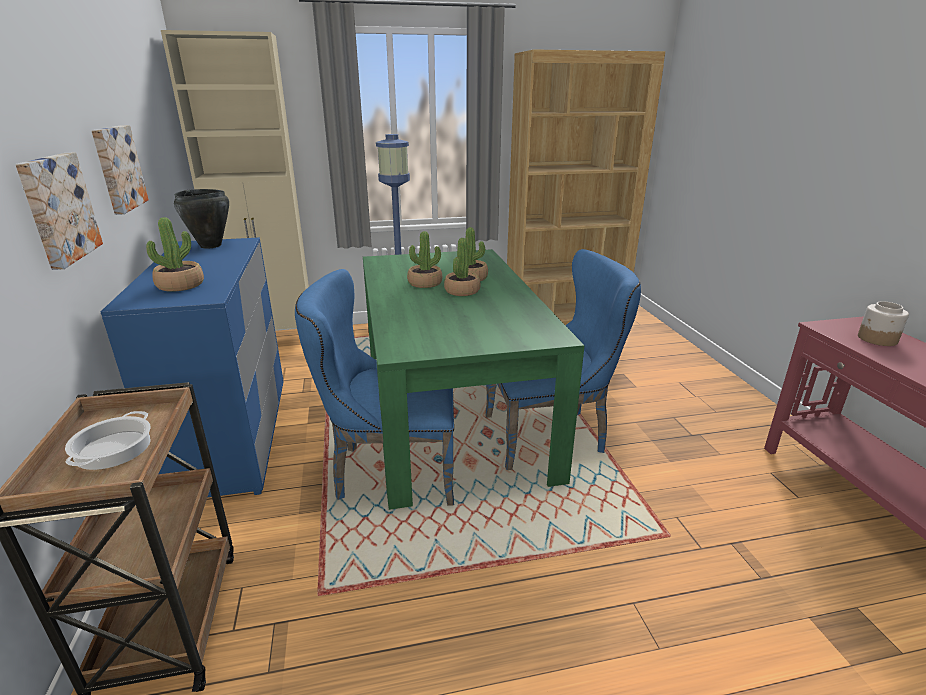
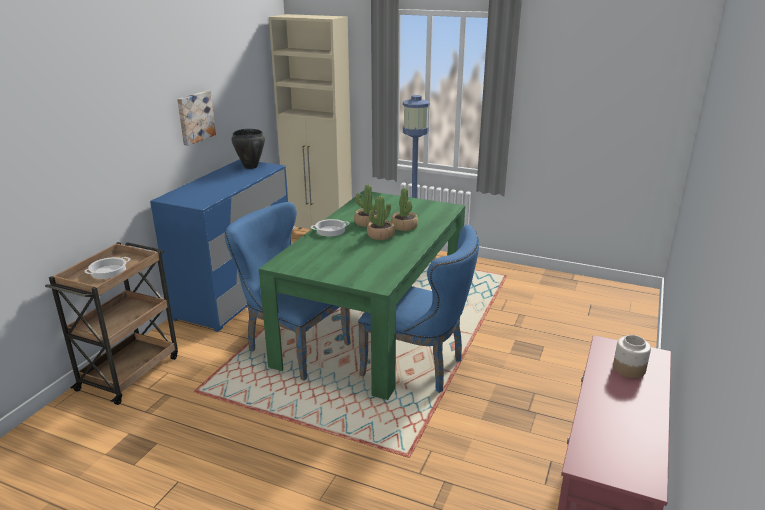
camera: 35 degrees right, 0 degrees up
(57, 209) = (137, 145): picture -> none
(180, 285) = (199, 193): potted plant -> none
(397, 300) = (330, 230): none -> cooking pot
(565, 318) = (562, 284): brown bookcase -> none

